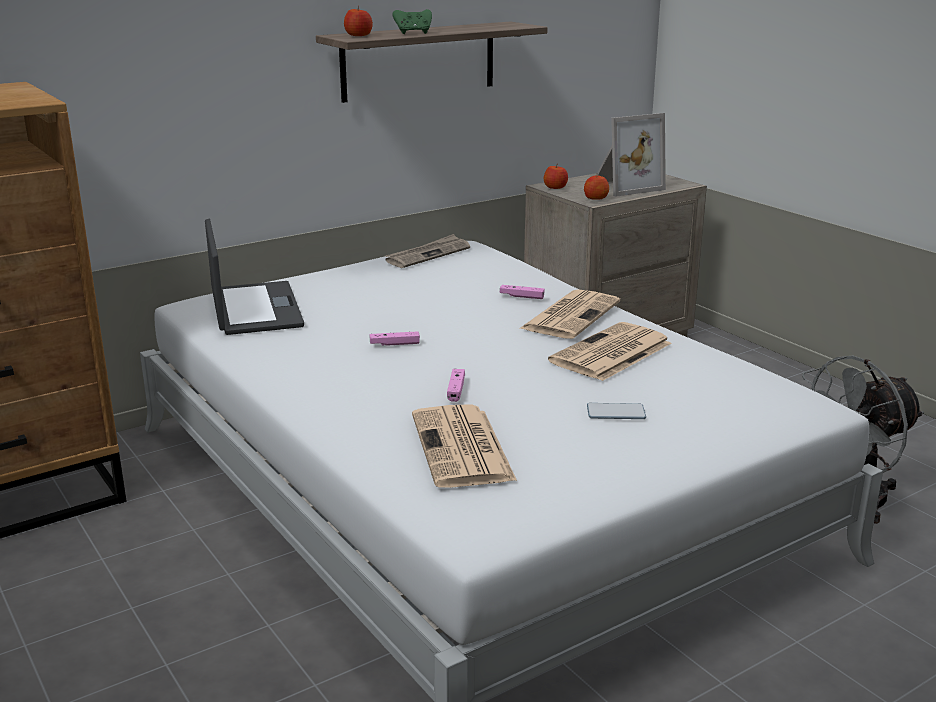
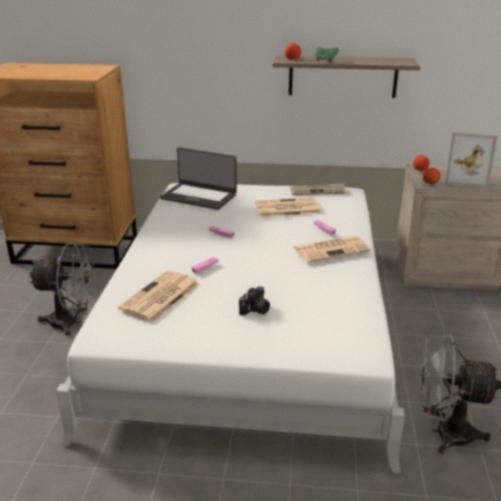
camera: 40 degrees right, 5 degrees up
(163, 615) = (71, 322): none -> grey fan
(254, 309) = (199, 196): laptop -> laptop turned 90 degrees clockwise
(610, 353) = (311, 278): newspaper -> newspaper (286, 208)
(616, 412) = (255, 310): phone -> camera

